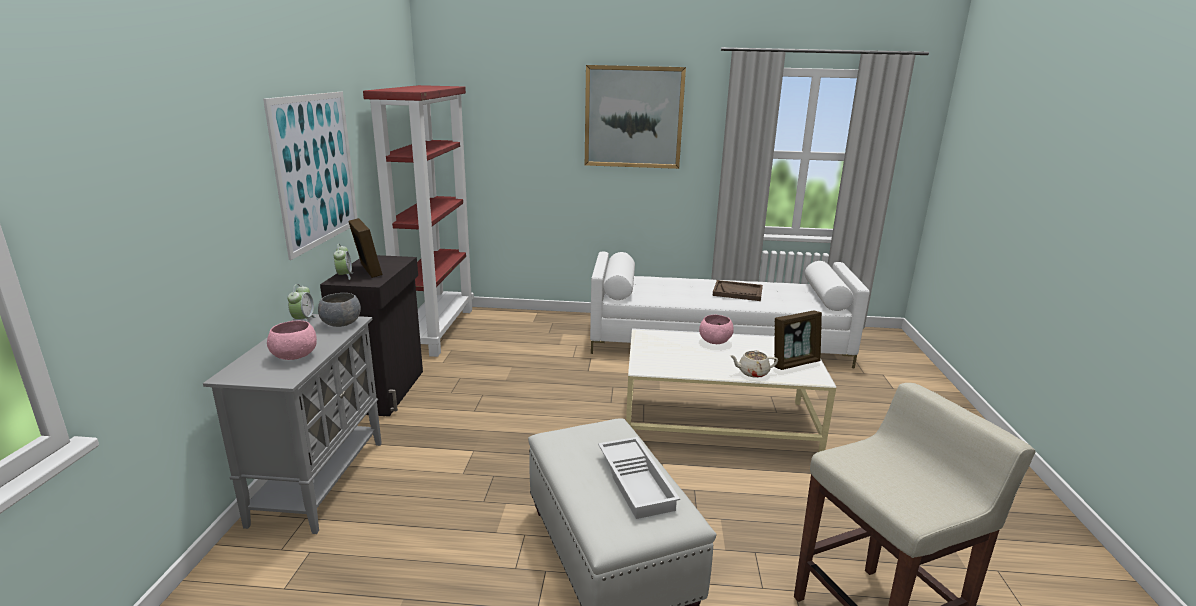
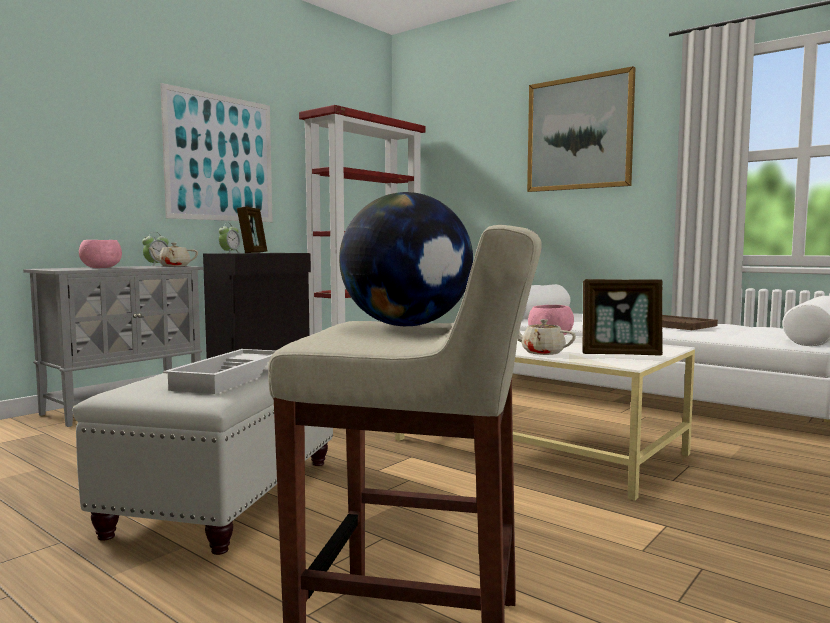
camera: 35 degrees right, 15 degrees down
(341, 323) = (173, 266): grey bowl -> beige teapot
(883, 463) = (406, 325): none -> globe

